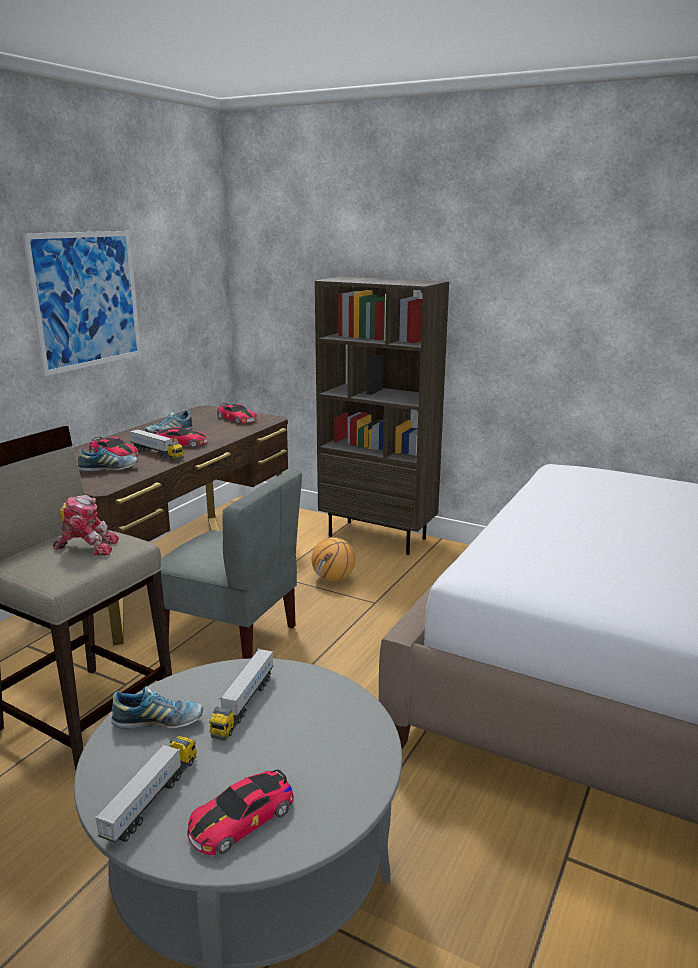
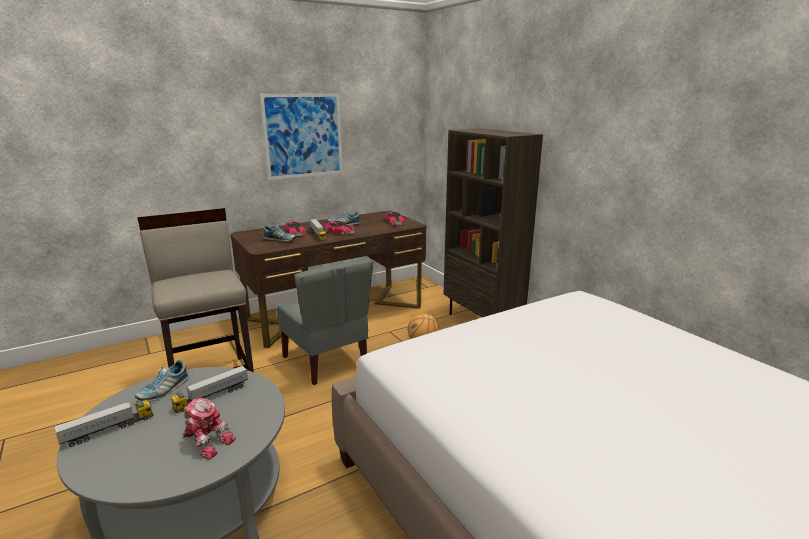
camera: 30 degrees right, 0 degrees up
(87, 546) = (206, 280): toy robot -> toy robot (207, 441)
(158, 722) = (164, 390): shoe -> shoe turned 90 degrees clockwise
(241, 819) = (127, 460): toy car -> none

